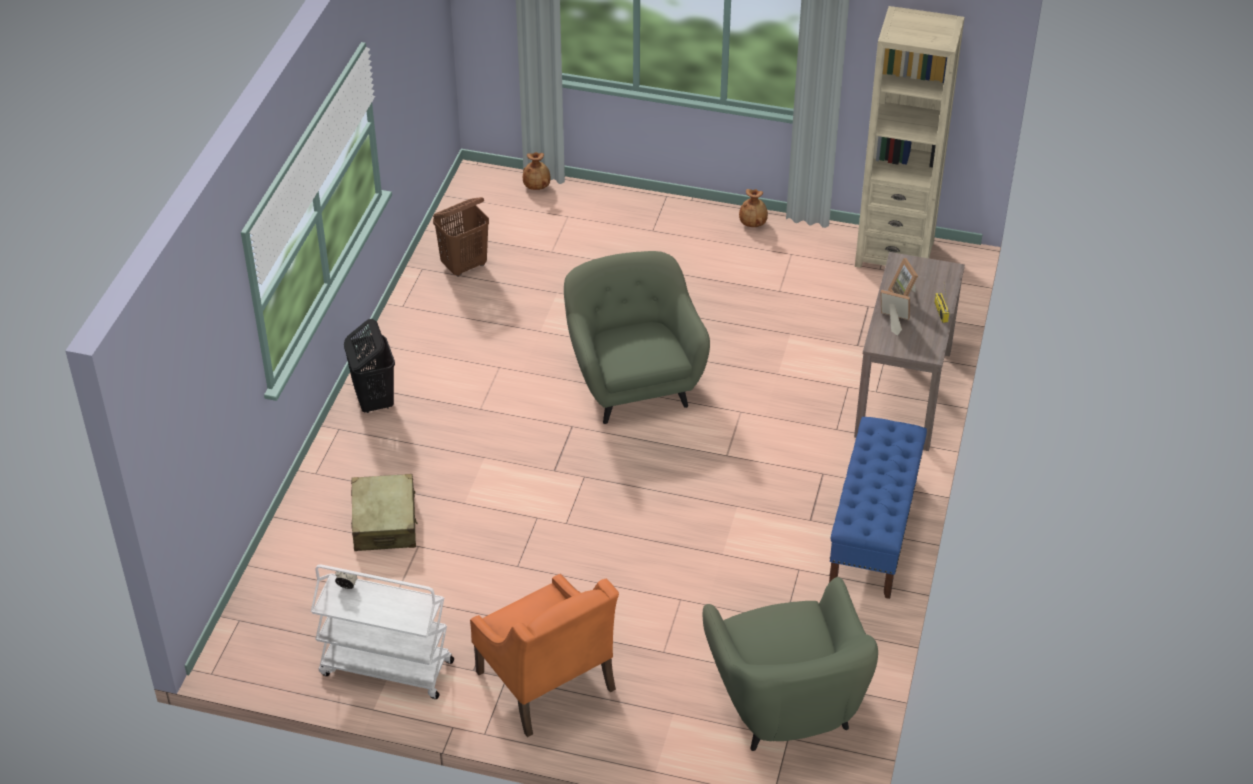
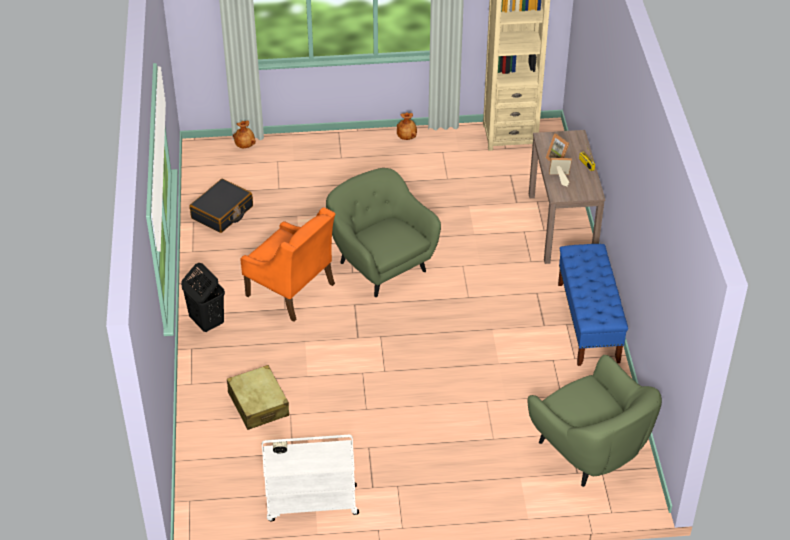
camera: 20 degrees left, 0 degrees up
(464, 266) = (222, 212): brown laundry basket -> black suitcase
(546, 682) = (425, 481): orange armchair -> orange armchair (291, 290)

